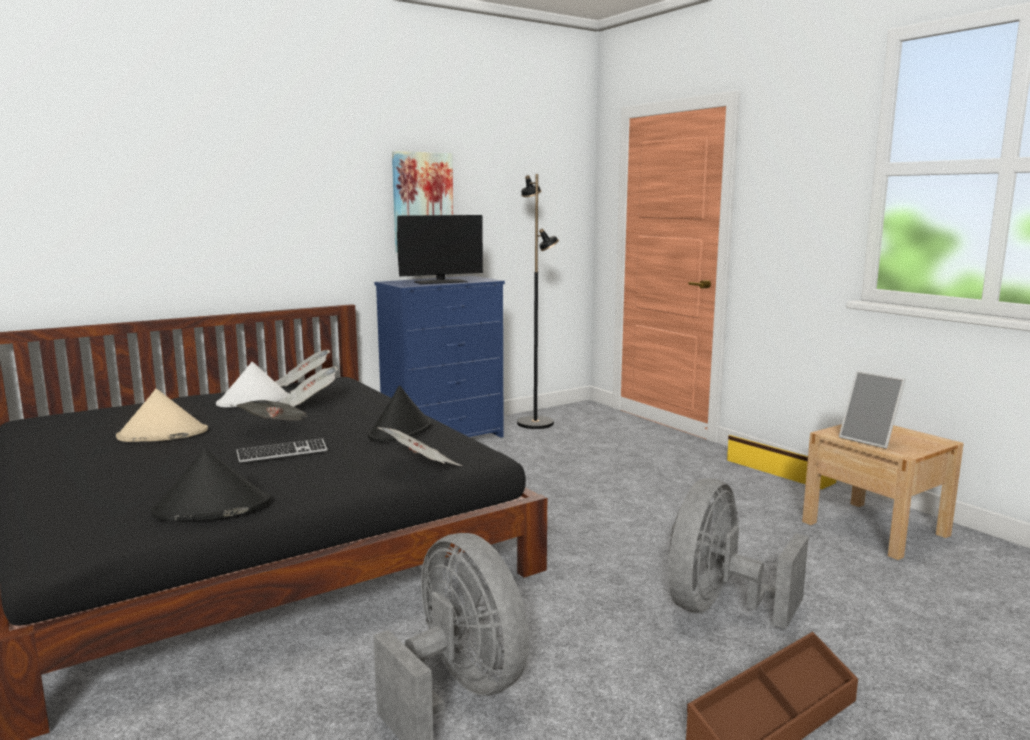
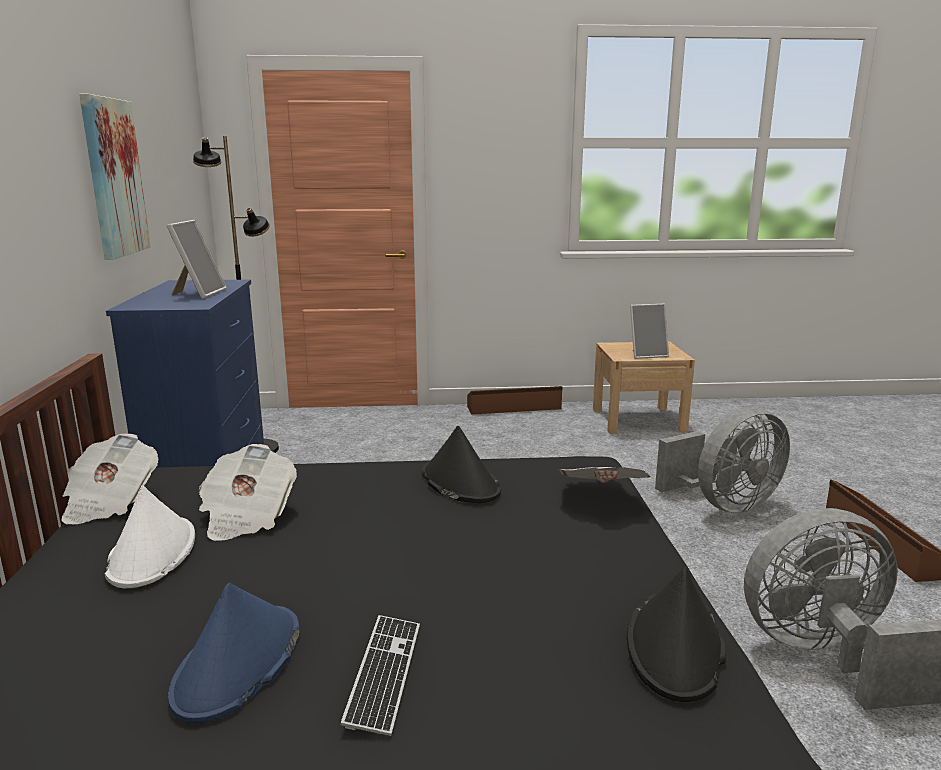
camera: 60 degrees left, 5 degrees up
(162, 434) = (238, 663): beige hat -> blue hat
(276, 429) = (348, 555): newspaper -> none
(282, 453) = (476, 565): keyboard -> keyboard (384, 674)
(440, 282) = (198, 293): monitor -> picture frame
(719, 607) = (724, 505): grey fan -> grey fan turned 90 degrees counterclockwise
(779, 471) = (514, 408): yellow storage box -> brown storage box

